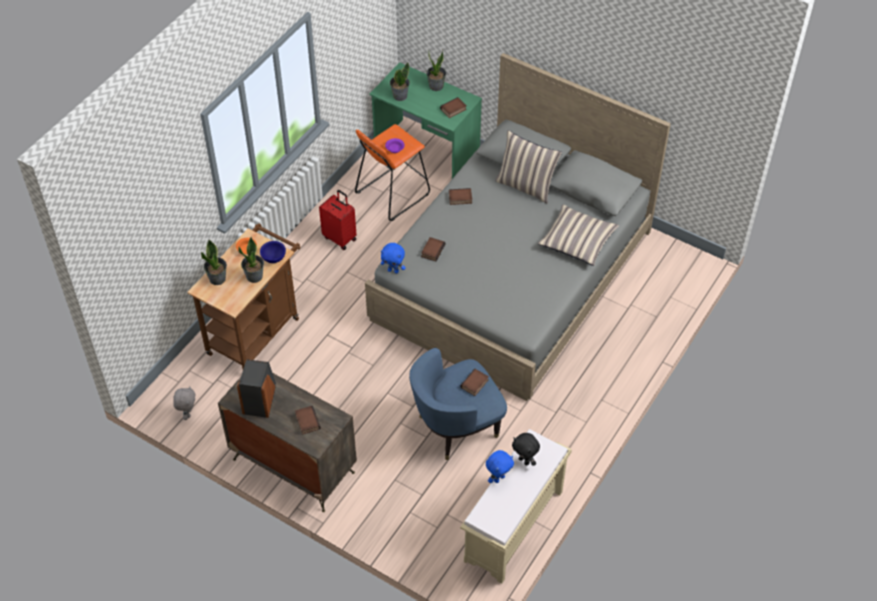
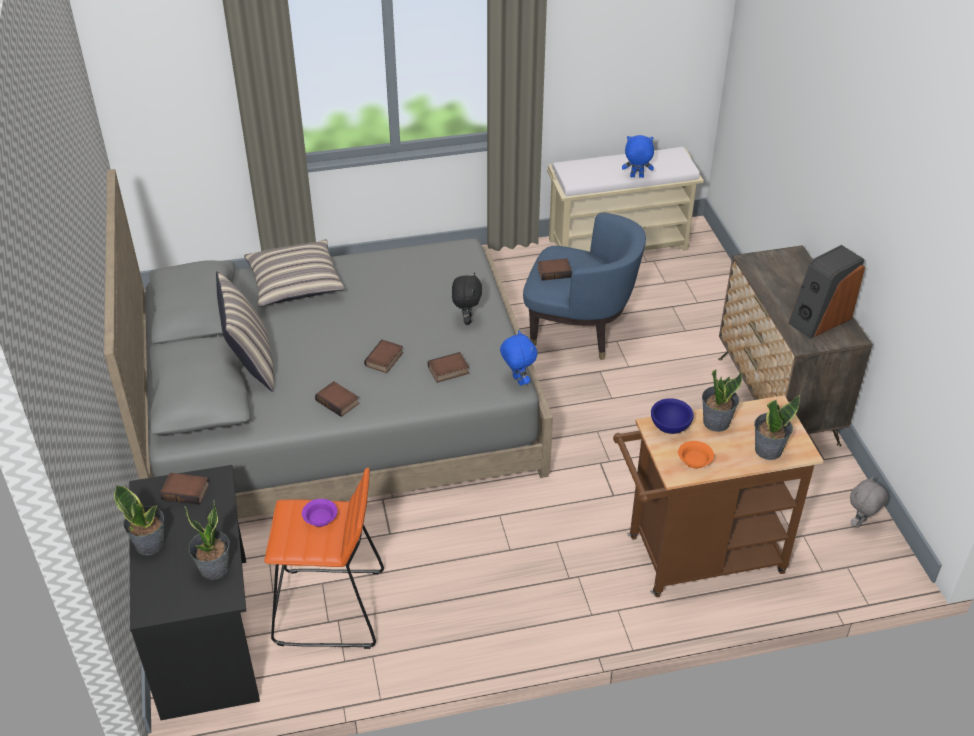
camera: 135 degrees left, 10 degrees down
(306, 421) = (785, 276): book -> book (385, 360)
(340, 238) = (467, 599): red suitcase -> none
(426, 152) = (208, 634): green desk -> black desk
(524, 461) = (599, 174): black plush toy -> black plush toy (466, 320)

